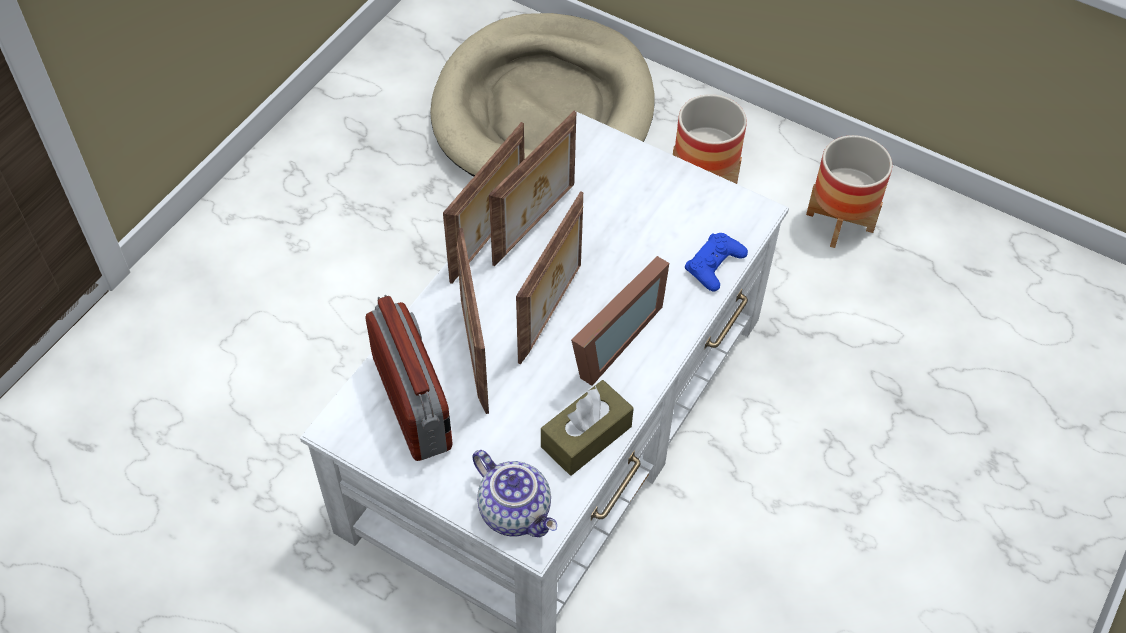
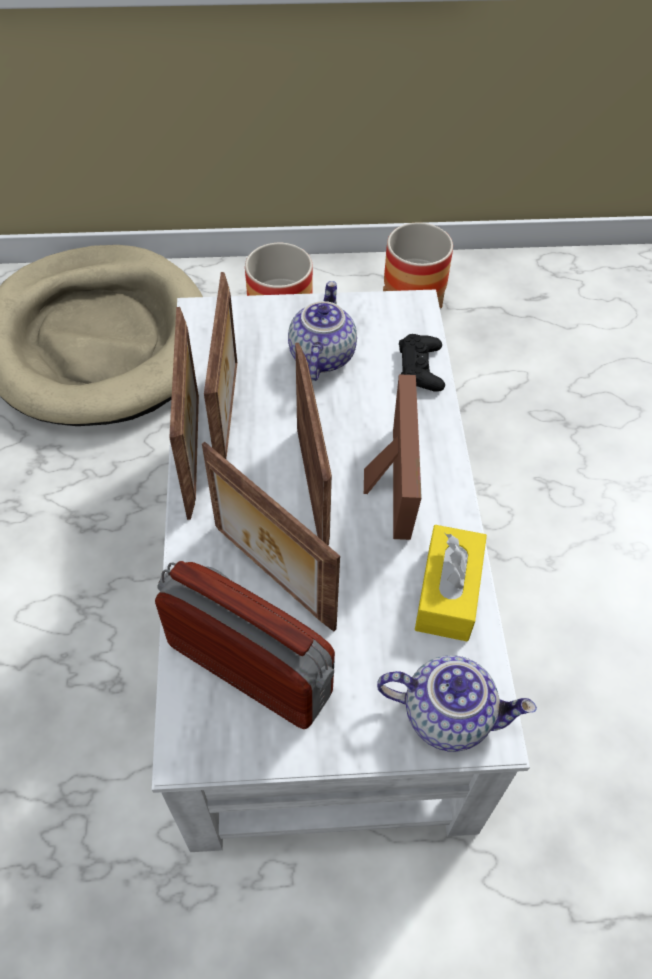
camera: 35 degrees left, 0 degrees up
(586, 436) = (448, 592): brown tissue box -> yellow tissue box
(644, 214) = (320, 355): none -> teapot
(714, 265) = (420, 368): blue game controller -> black game controller

